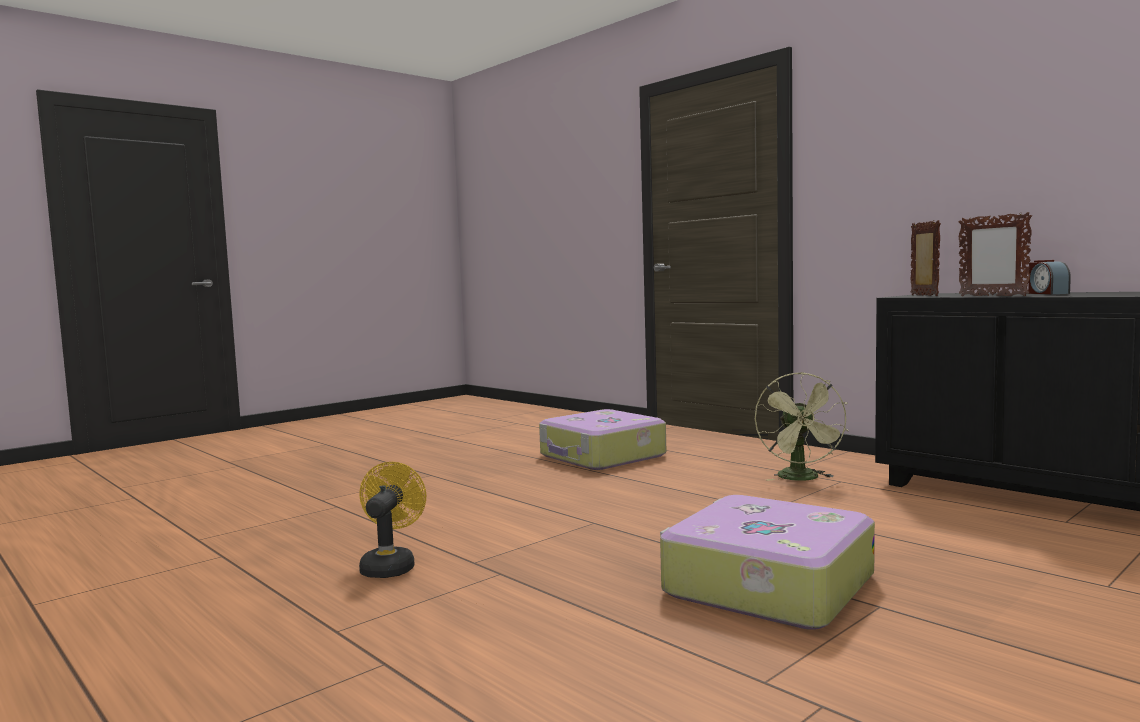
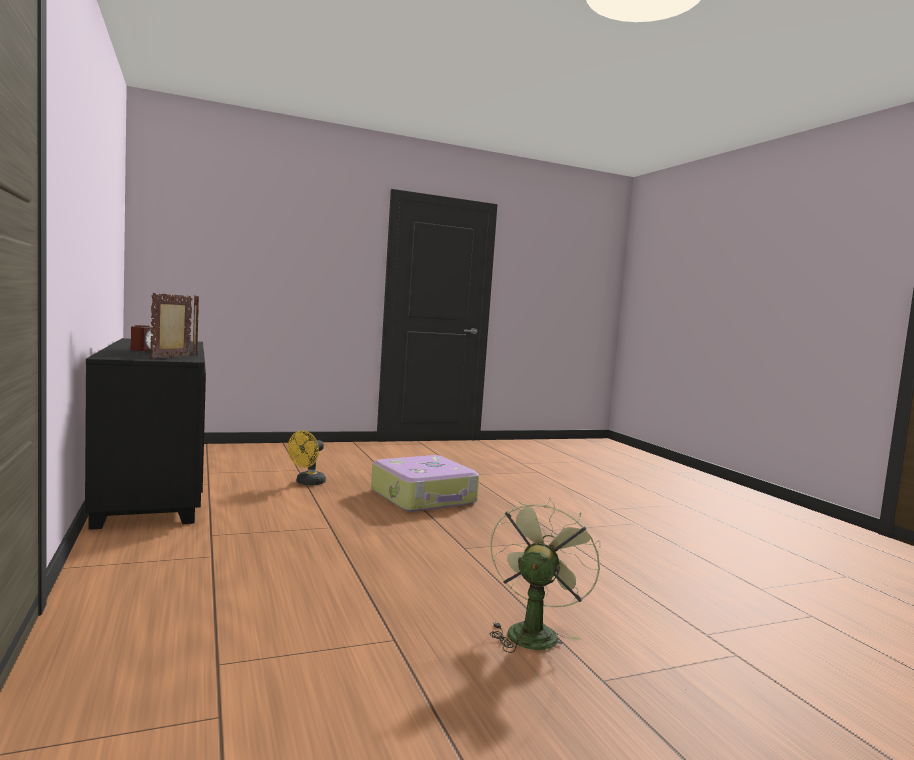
camera: 160 degrees left, 0 degrees up
(390, 565) = (619, 549): yellow fan -> yellow fan (307, 483)
(602, 456) = (324, 656): suitcase -> none
(802, 479) = (228, 545): green fan -> green fan (533, 631)

